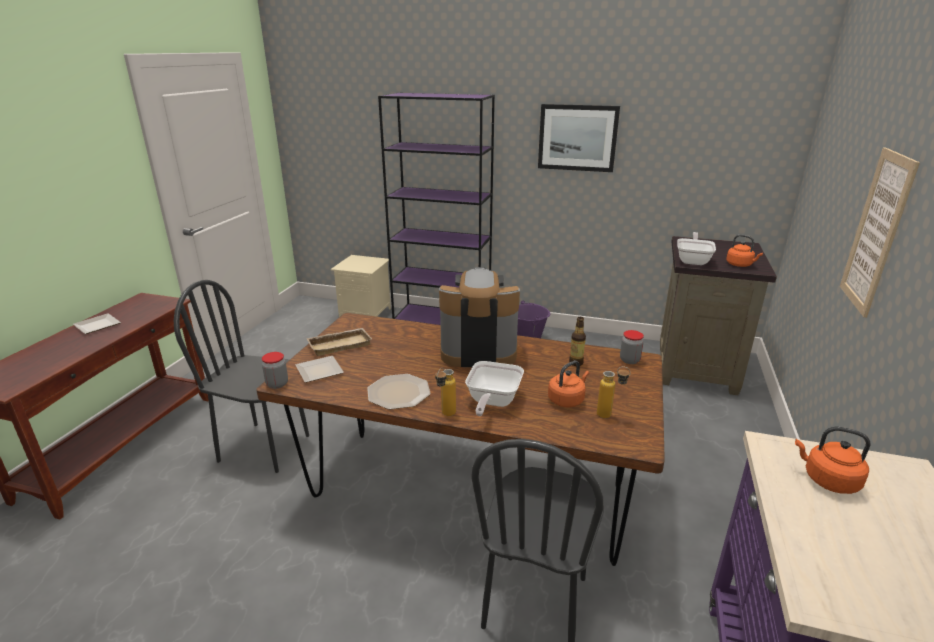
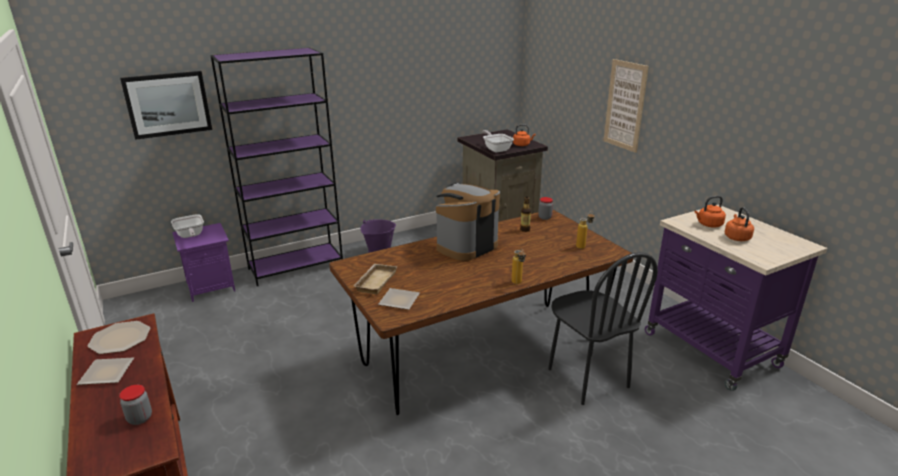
camera: 45 degrees left, 0 degrees up
(265, 447) = (302, 415): black chair -> none
(277, 384) = (389, 321): jar -> jar (140, 418)
(366, 314) = (211, 286): beige nightstand -> purple nightstand
(398, 393) = (471, 287): plate -> plate (120, 339)
(492, 402) = (525, 266): frying pan -> frying pan (190, 236)
(567, 400) = (554, 248): orange kettle -> orange kettle (736, 237)
(577, 138) = (380, 75): picture -> picture (168, 104)

